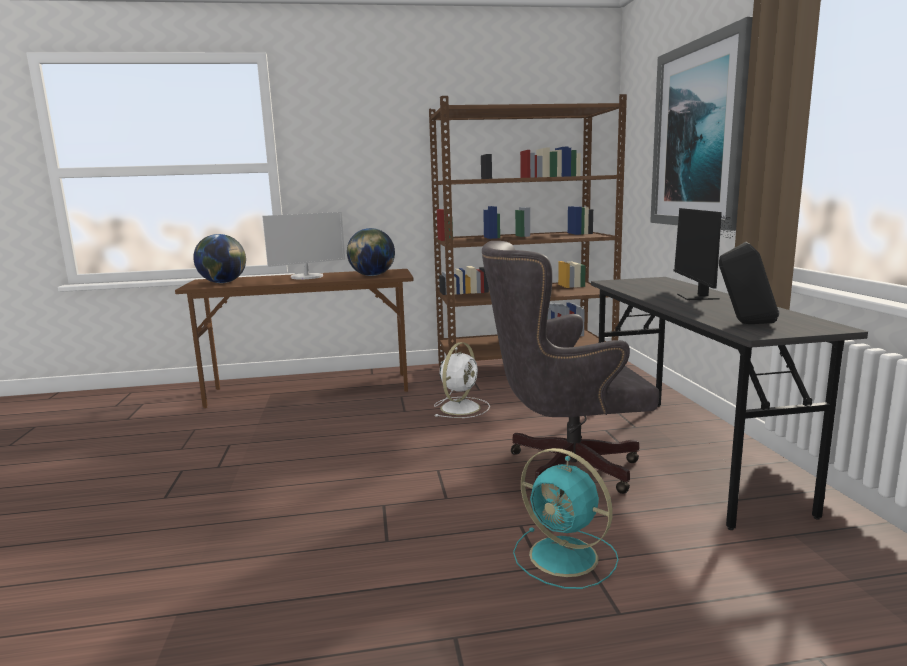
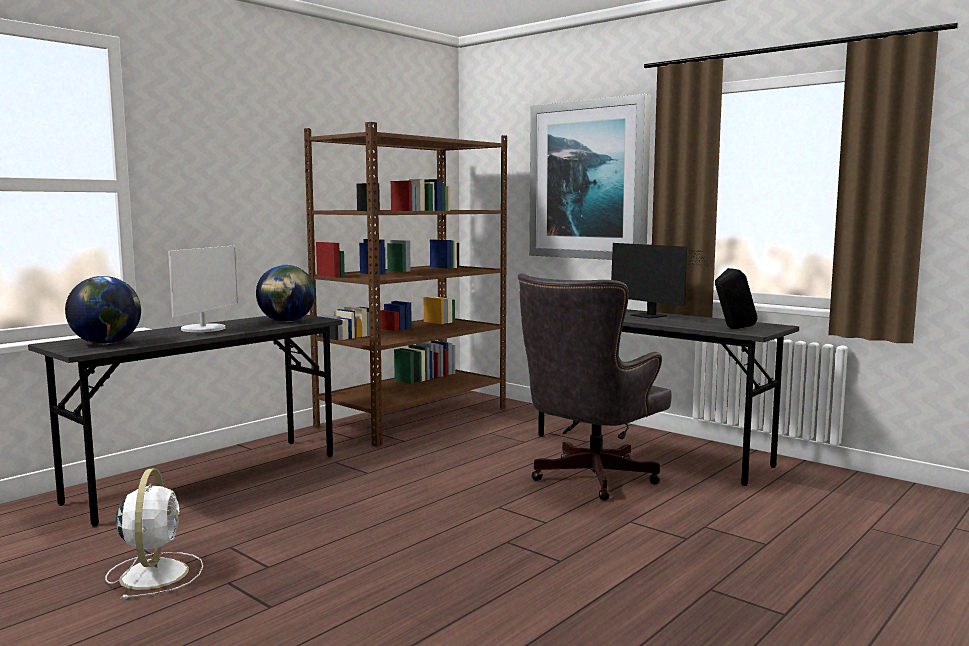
camera: 40 degrees left, 5 degrees down
(311, 390) = (207, 478): brown desk -> grey desk
(461, 407) = (418, 458): white fan -> white fan (155, 573)
(566, 557) = (690, 528): turquoise fan -> none

